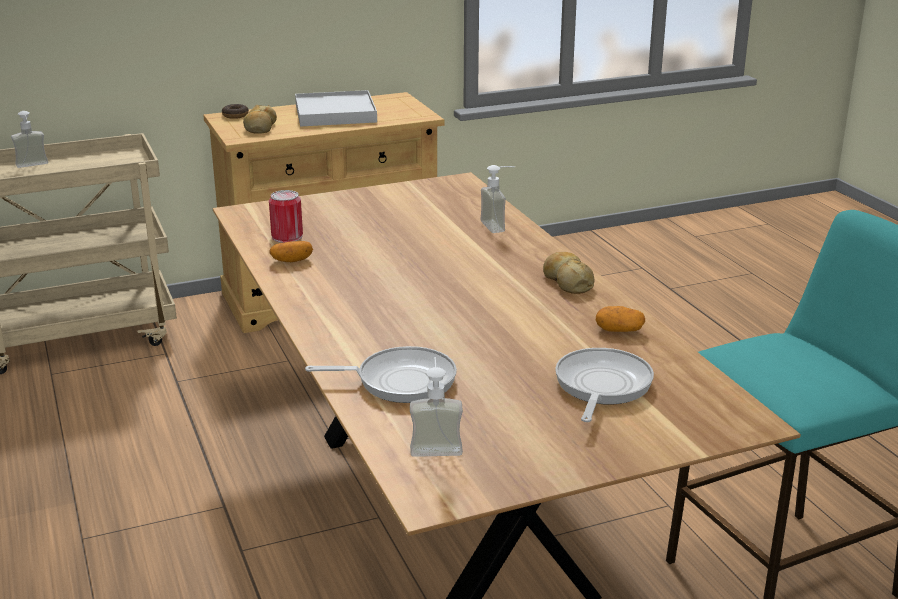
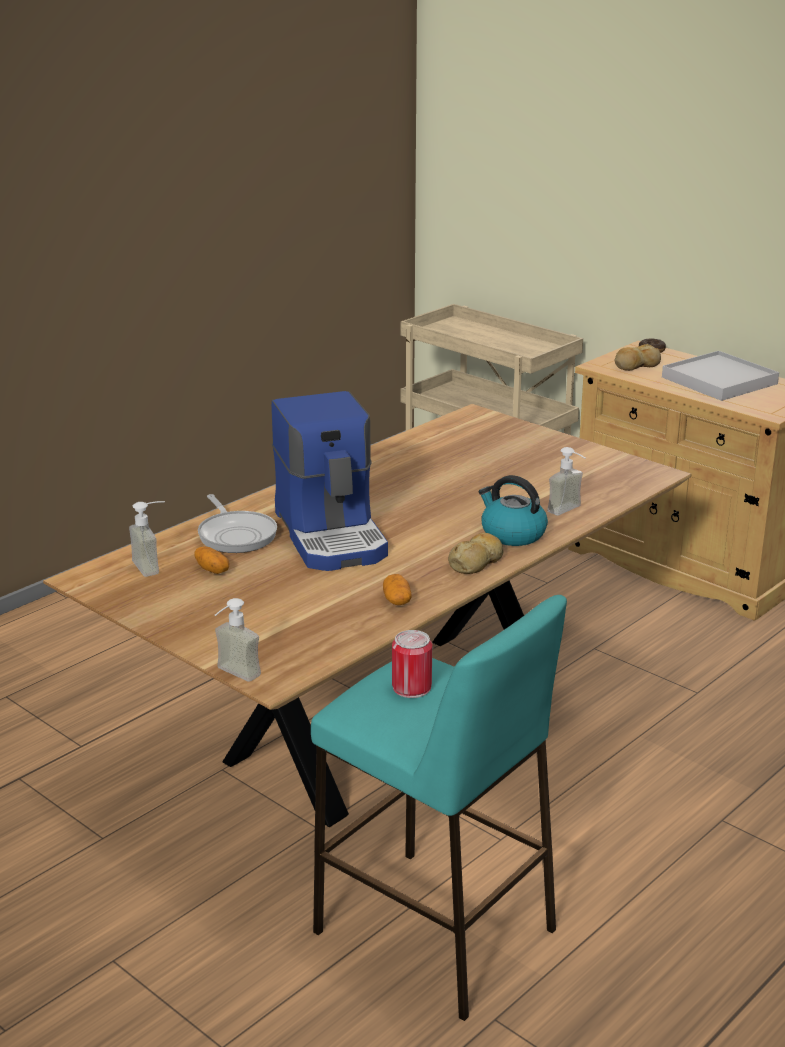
camera: 65 degrees right, 0 degrees up
(33, 166) = (488, 333): soap dispenser -> soap dispenser (232, 676)
(287, 237) = (445, 440): can -> can (411, 687)
(291, 260) = (402, 453): potato -> potato (212, 569)
(450, 331) = (333, 535): none -> coffee machine
(523, 256) = (512, 534): none -> kettle
(601, 386) = (286, 609): frying pan -> none

